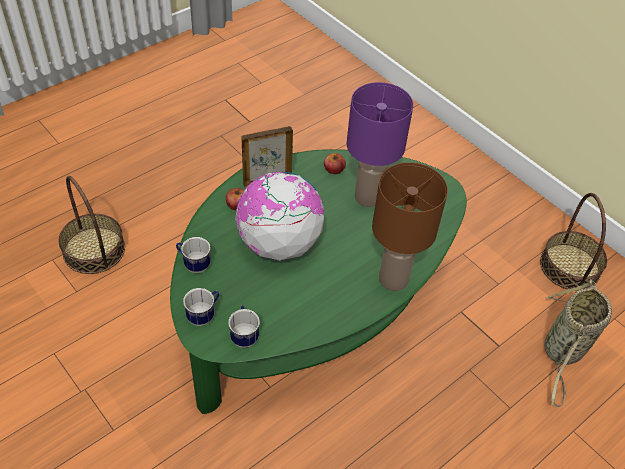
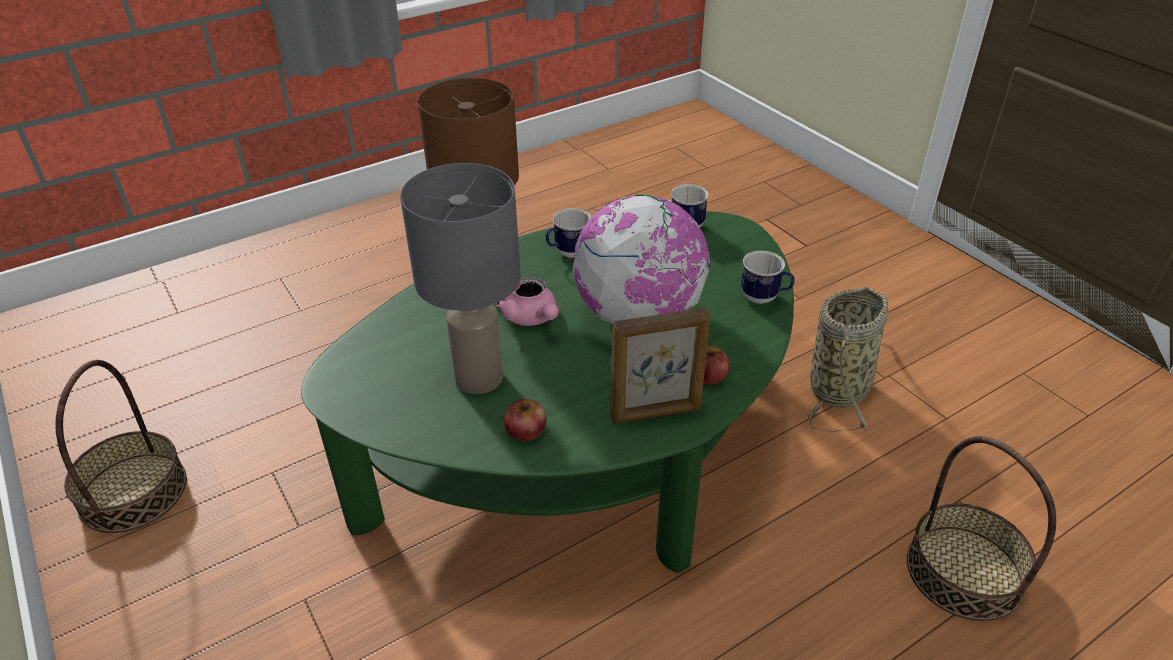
camera: 170 degrees left, 10 degrees down
(204, 315) = (739, 247): mug -> mug (568, 253)
(348, 239) = (532, 318): none -> pink teapot
(368, 196) = (477, 378): purple table lamp -> grey table lamp
(563, 352) = (248, 381): basket -> basket (840, 386)

